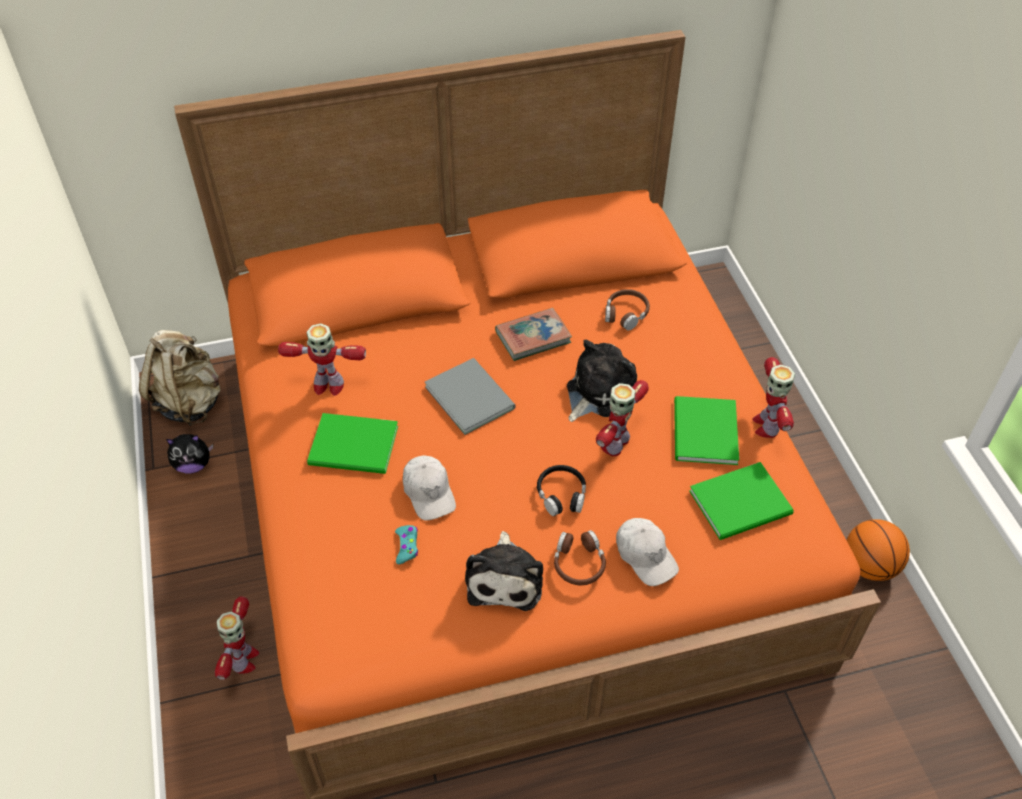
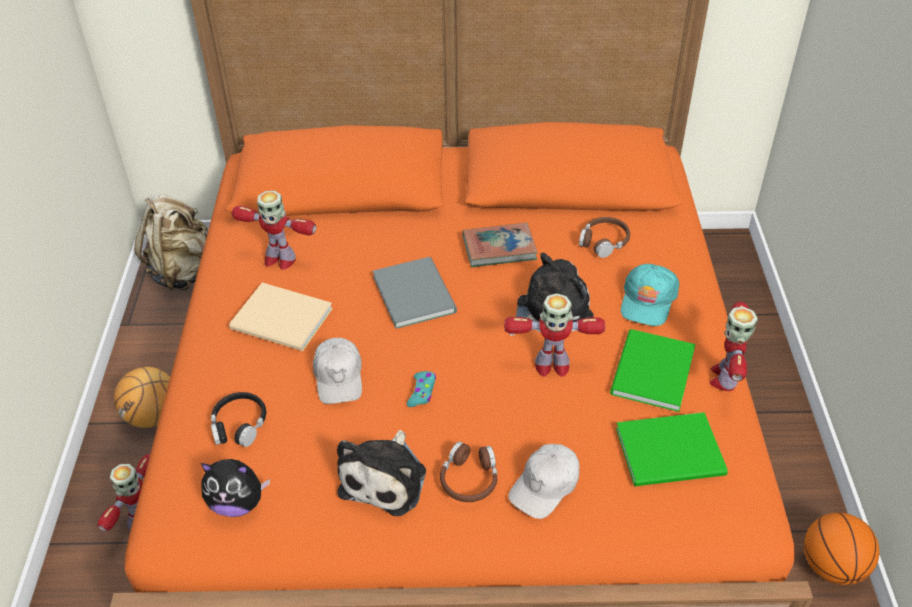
camera: 15 degrees right, 5 degrees down
(193, 465) = (164, 328): plush toy -> plush toy (237, 503)
(216, 557) = (153, 416): none -> basketball
(355, 447) = (283, 321): green book -> beige book
(407, 546) = (296, 425): turquoise game controller -> turquoise game controller (422, 392)
(561, 495) = (475, 406): black headphones -> black headphones (239, 425)
(616, 443) = (551, 365): toy robot -> toy robot turned 135 degrees counterclockwise
(645, 555) = (545, 486): white cap -> white cap turned 60 degrees clockwise
(681, 365) = (648, 300): none -> turquoise cap

